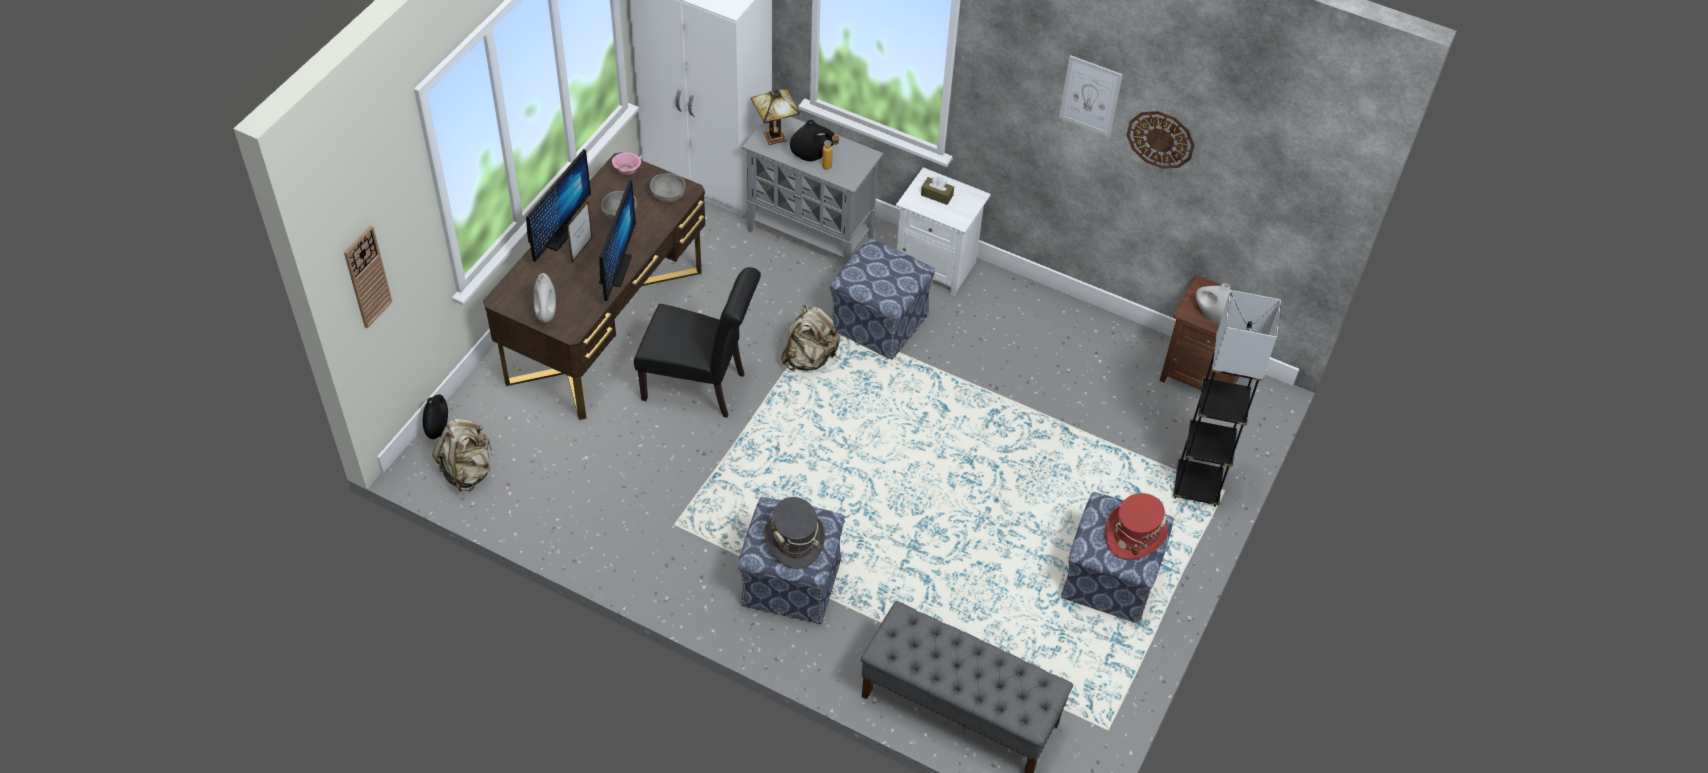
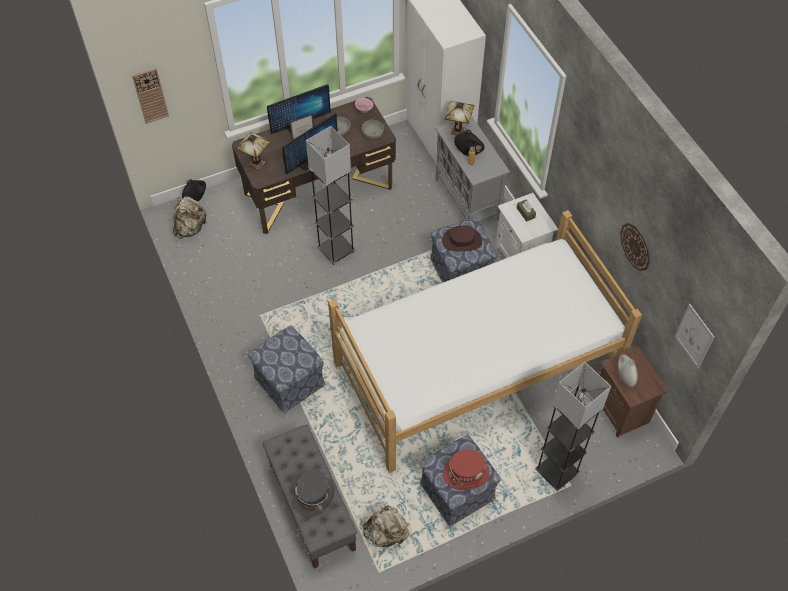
camera: 40 degrees right, 5 degrees up
(546, 313) = (256, 164): white vase -> table lamp
(700, 387) = (336, 251): black chair -> grey floor lamp
(794, 540) = (284, 358): grey hat -> grey hat (314, 496)
(809, 358) = (405, 268): beige backpack -> beige backpack (386, 534)
(881, 273) = (462, 241): none -> brown hat
(1004, 425) = (477, 368): none -> bed
(1090, 95) = (608, 196): picture -> picture (694, 336)

